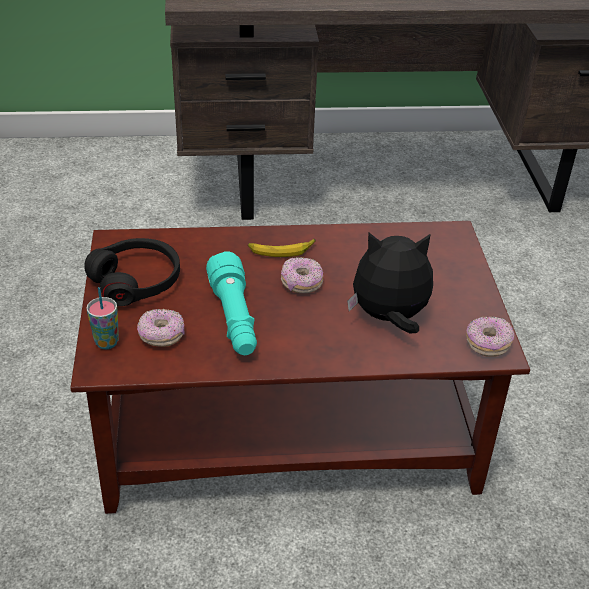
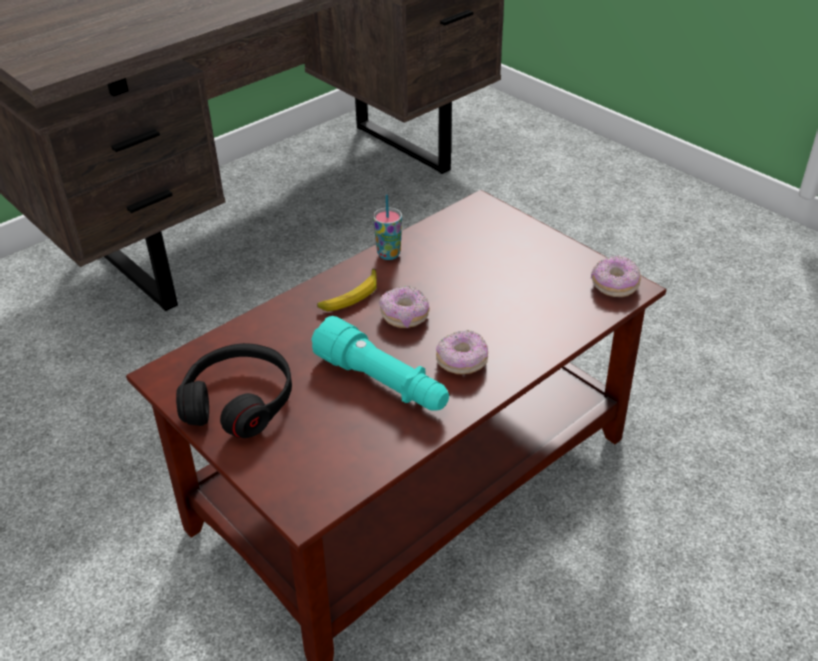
camera: 35 degrees left, 0 degrees up
(106, 342) = (283, 479): cup -> cup (389, 254)
(161, 336) = (331, 440): donut -> donut (462, 362)
(389, 318) = (515, 306): plush toy -> none

